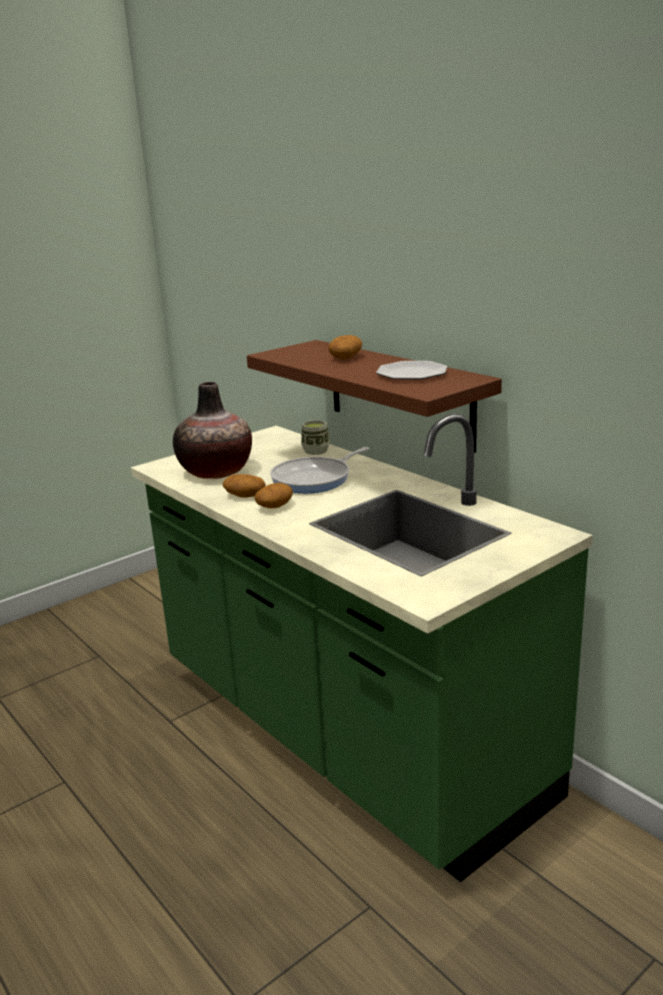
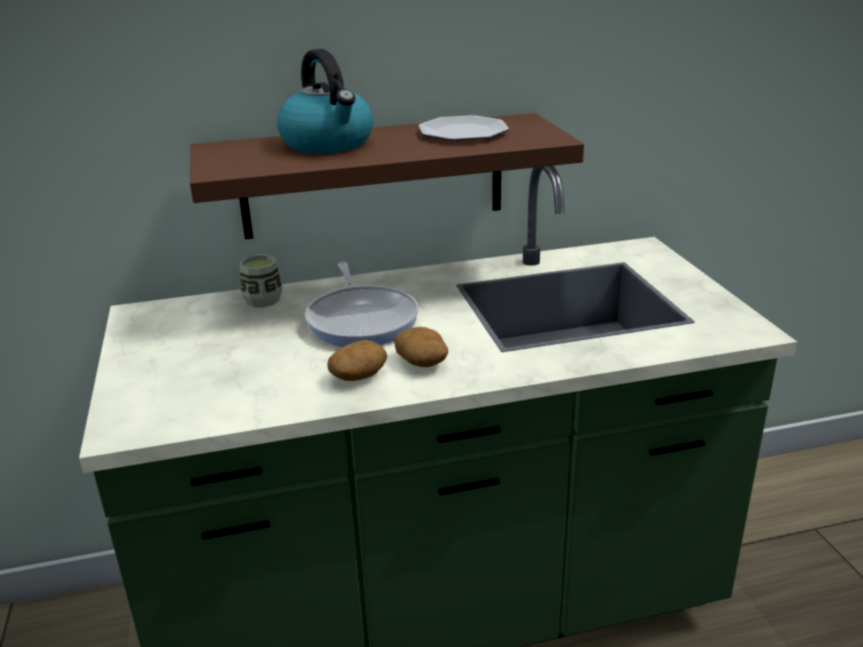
camera: 65 degrees left, 5 degrees up
(216, 471) = (230, 381): vase -> none
(345, 357) = (328, 144): potato -> kettle

